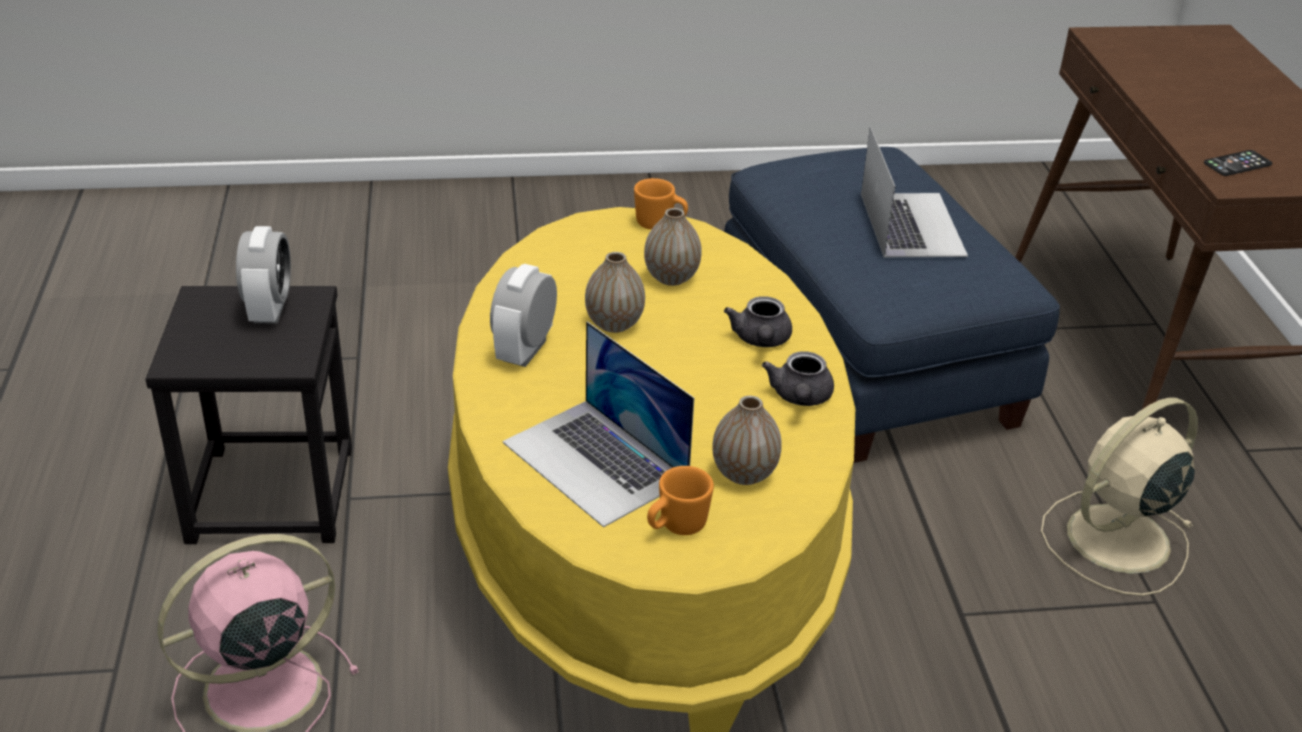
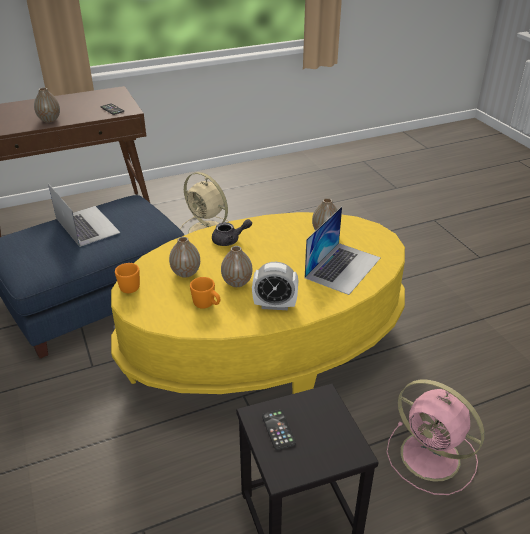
camera: 105 degrees left, 0 degrees up
(270, 310) = (278, 429): alarm clock -> phone
(676, 527) = (367, 242): orange mug -> orange mug (207, 305)
(800, 398) = (267, 226): grey teapot -> none
(911, 224) = (87, 225): laptop -> laptop turned 75 degrees clockwise
(1171, 98) = (49, 120): none -> vase

